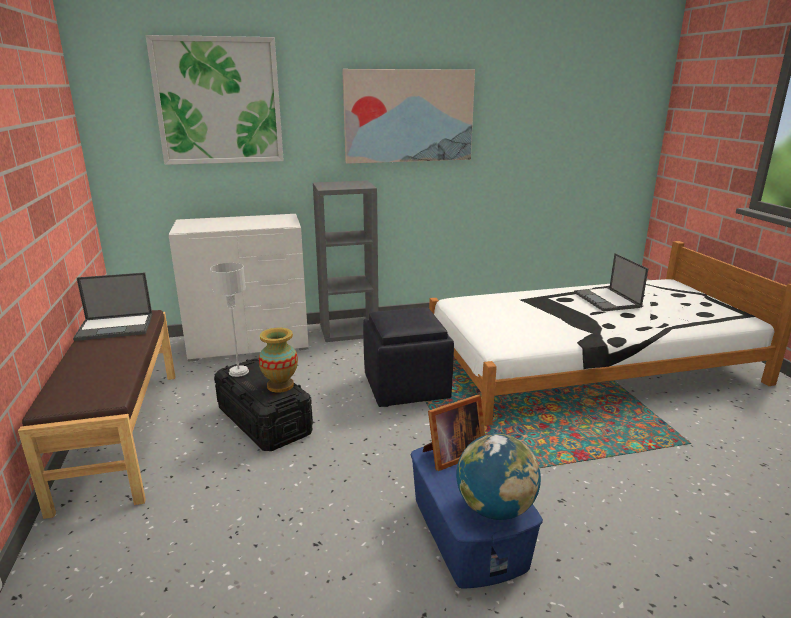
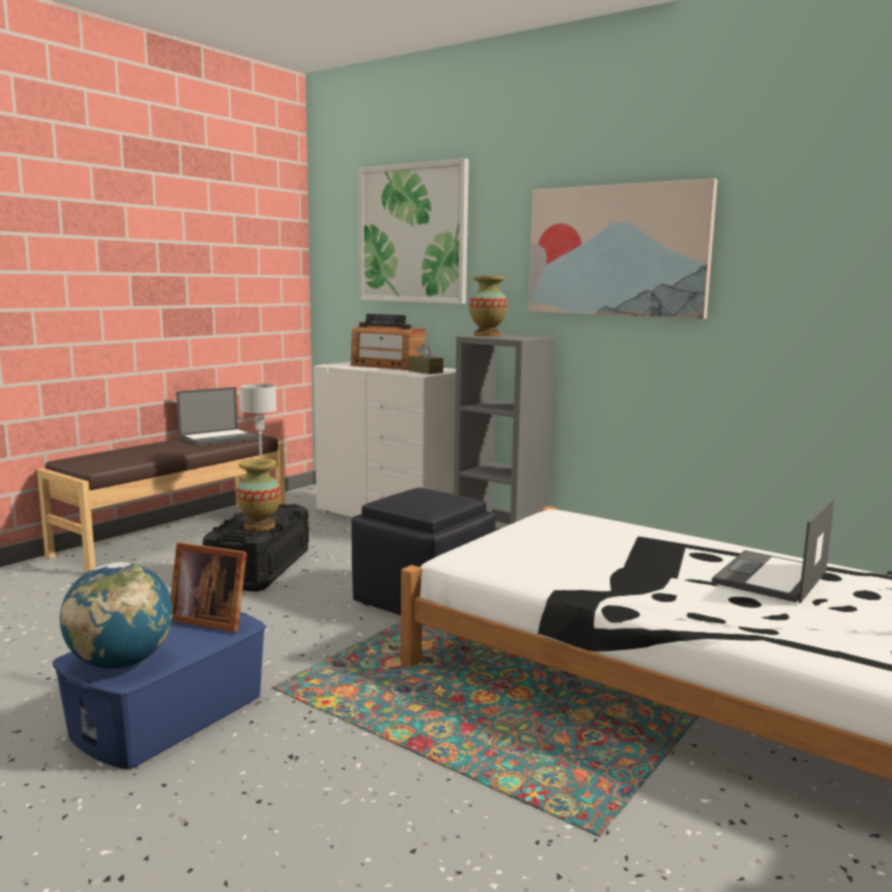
camera: 50 degrees right, 10 degrees down
(116, 327) = (219, 438): laptop -> laptop turned 75 degrees counterclockwise
(227, 222) = (387, 366): none -> radio
(280, 222) = (425, 372): none -> brown tissue box
(329, 186) = (487, 335): none -> vase

